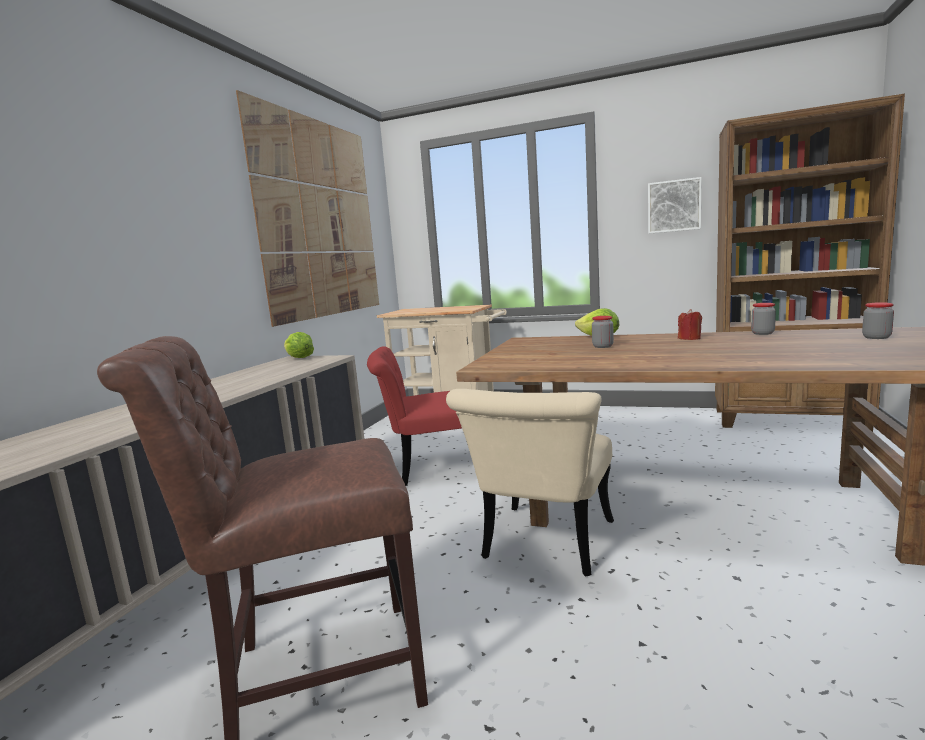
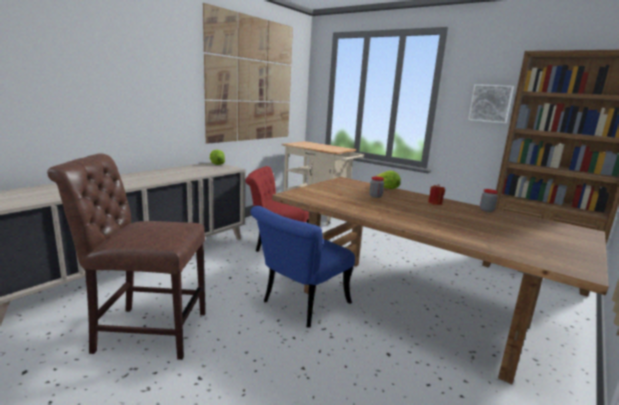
camera: 15 degrees right, 5 degrees up
(544, 547) = (300, 305): beige chair -> blue chair
(876, 337) = (549, 231): jar -> none

